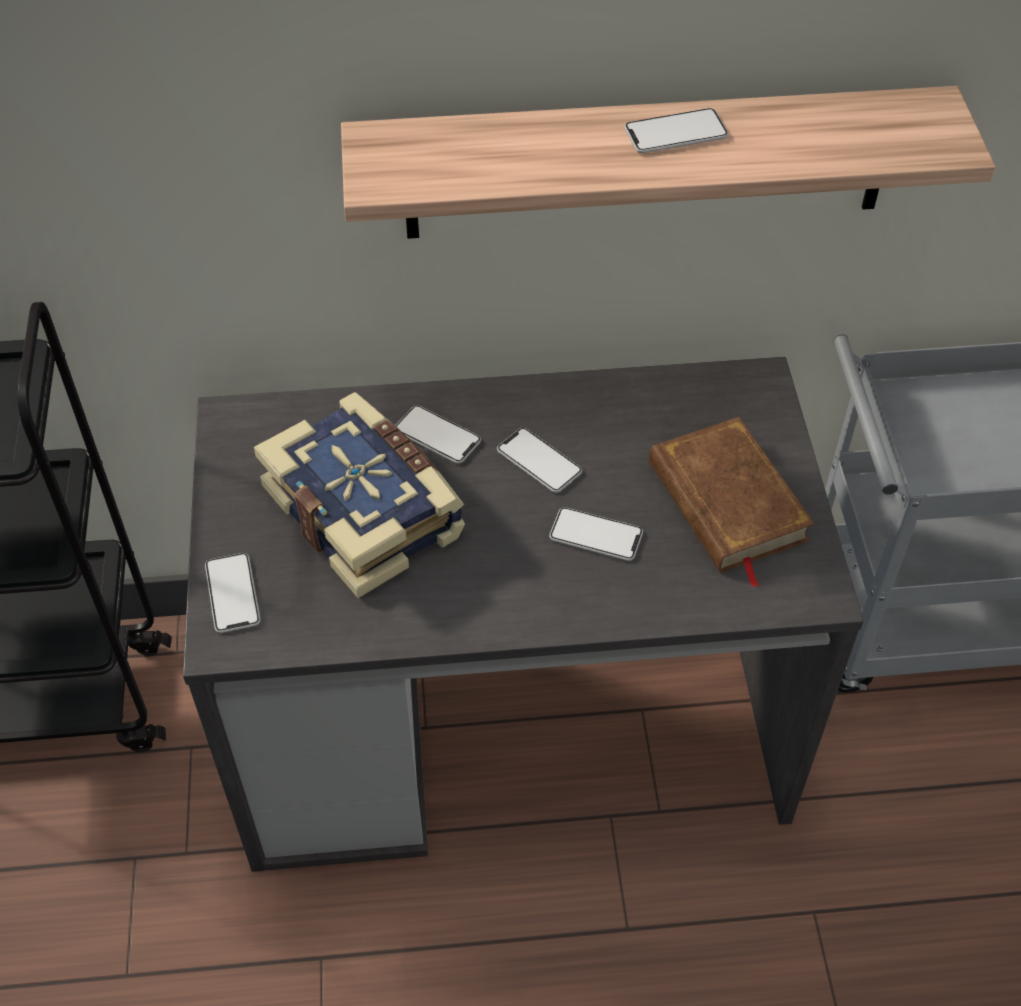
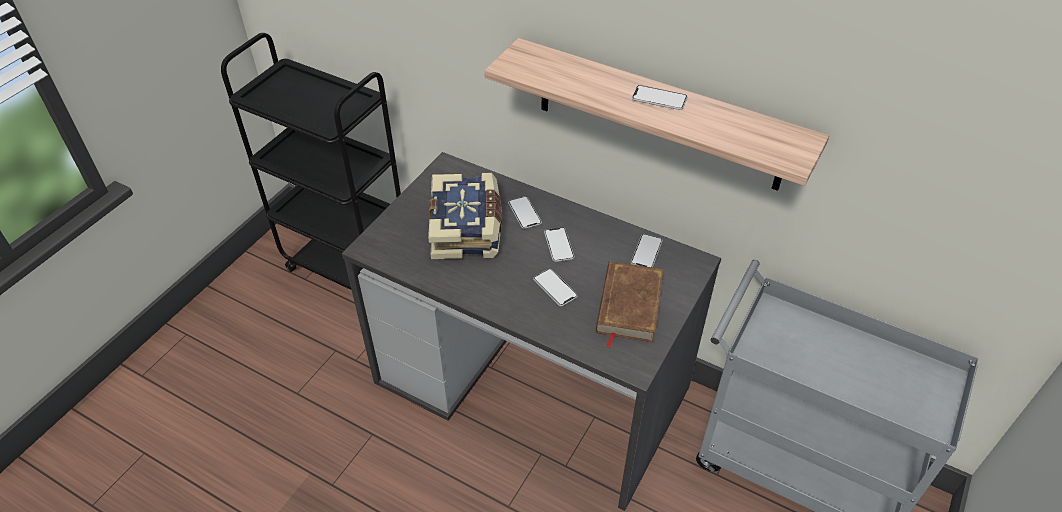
camera: 35 degrees right, 5 degrees down
(232, 594) = (386, 232): phone -> phone (646, 252)

